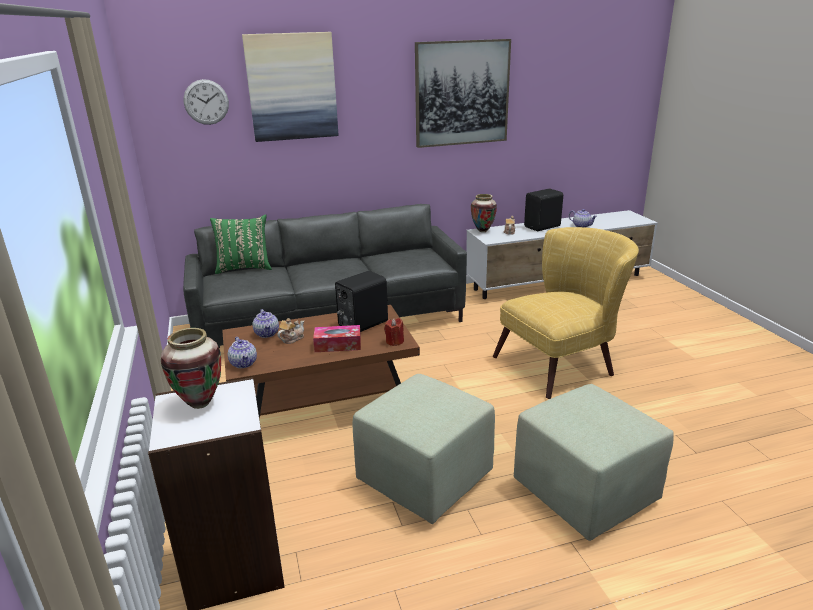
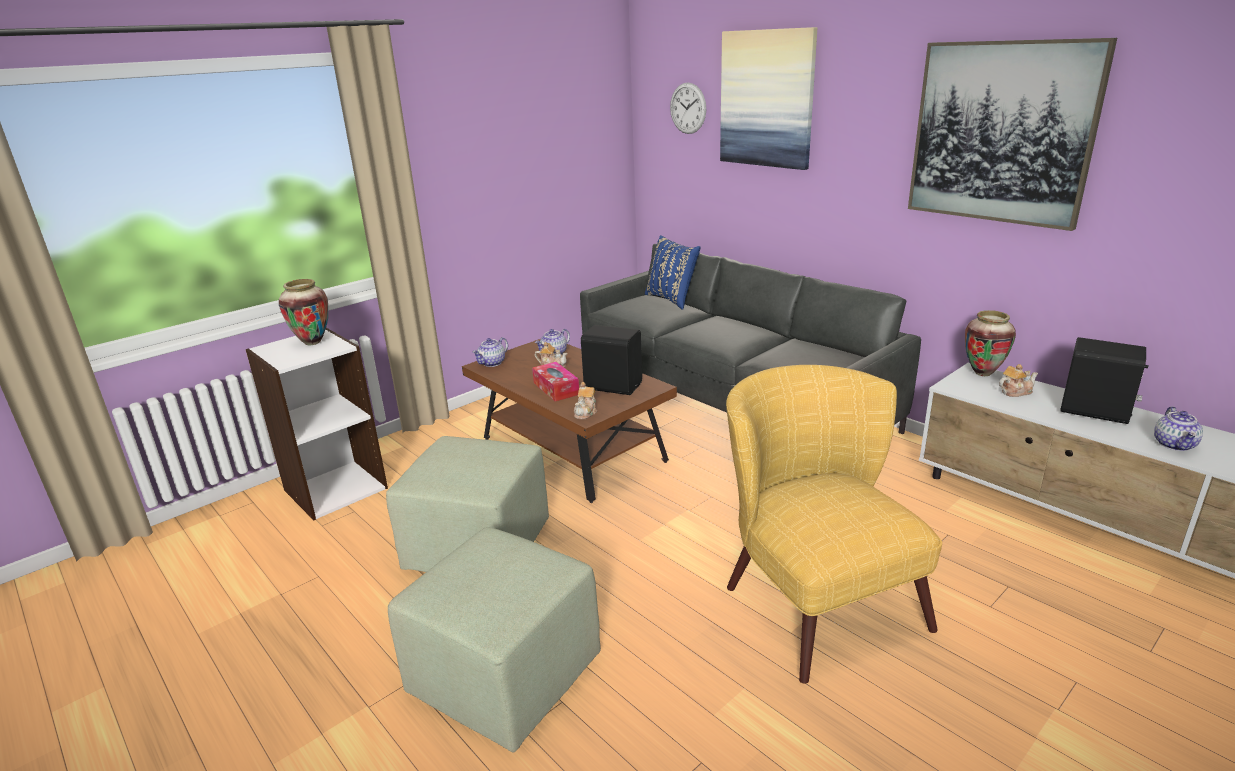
camera: 65 degrees right, 0 degrees up
(244, 268) = (672, 299): green pillow -> blue pillow
(394, 342) = (586, 412): red candle -> teapot
(563, 364) = (813, 595): yellow armchair -> yellow armchair turned 150 degrees counterclockwise

